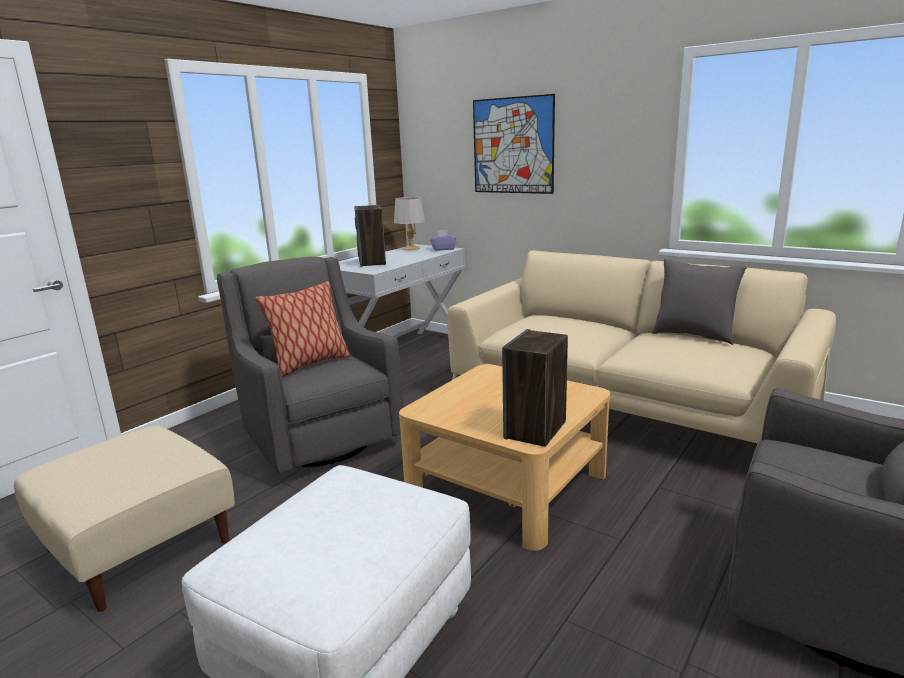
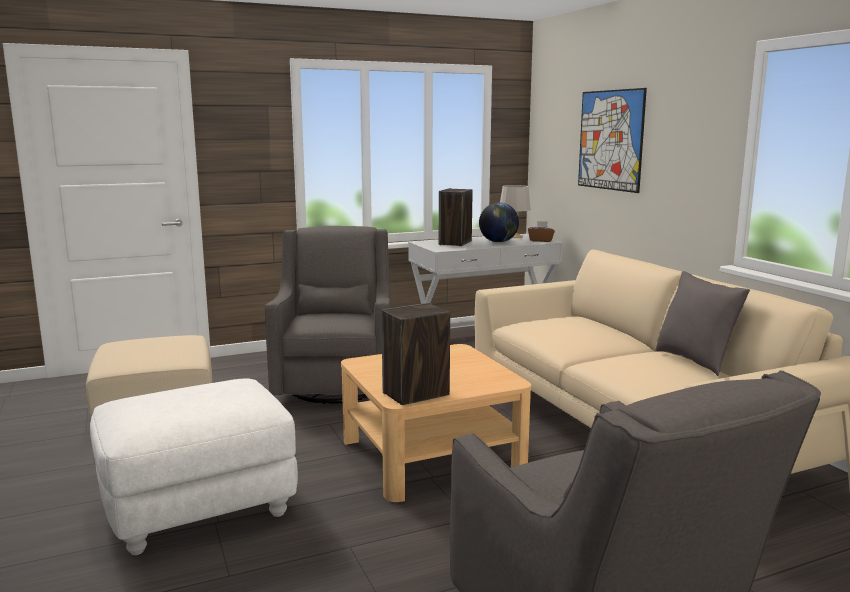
camera: 30 degrees right, 5 degrees down
(310, 364) = (328, 315): pillow -> none
(409, 255) = (498, 242): none -> globe
(443, 249) = (541, 240): purple tissue box -> brown tissue box

